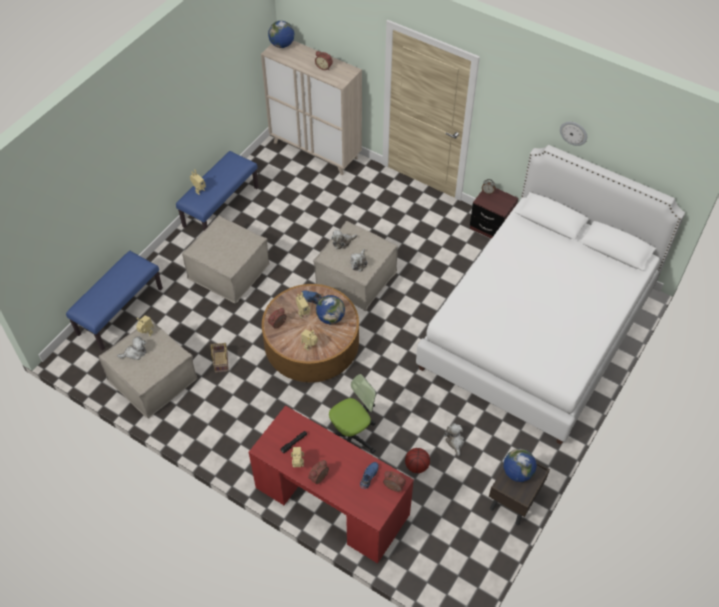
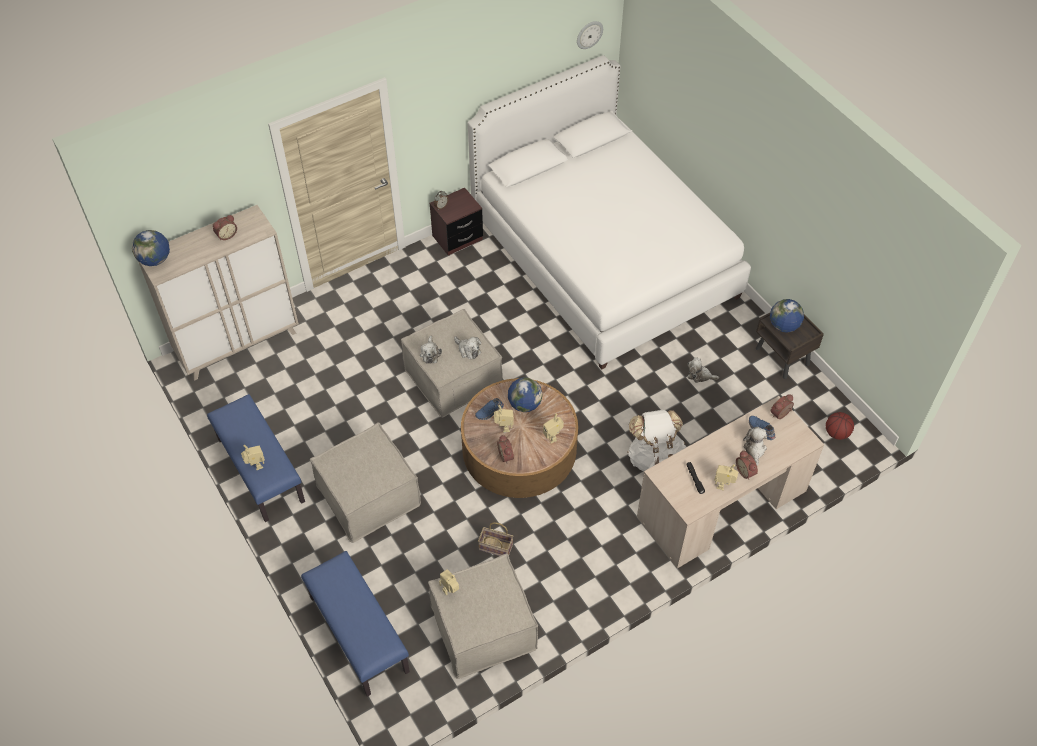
camera: 65 degrees left, 0 degrees up
(135, 353) = (473, 612): plush toy -> plush toy (754, 449)
(332, 500) = (721, 503): red desk -> beige desk
(352, 436) = (654, 458): office chair -> white backpack
(416, 466) = (713, 417): basketball -> basketball (836, 433)
(574, 133) = (500, 73): wall clock -> wall clock (589, 34)

